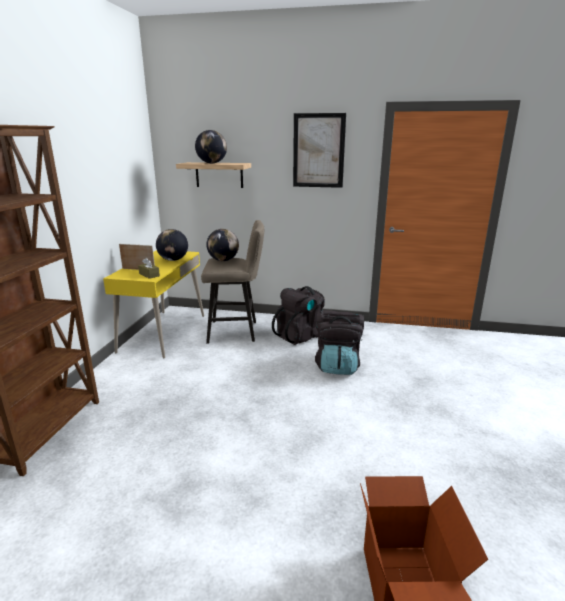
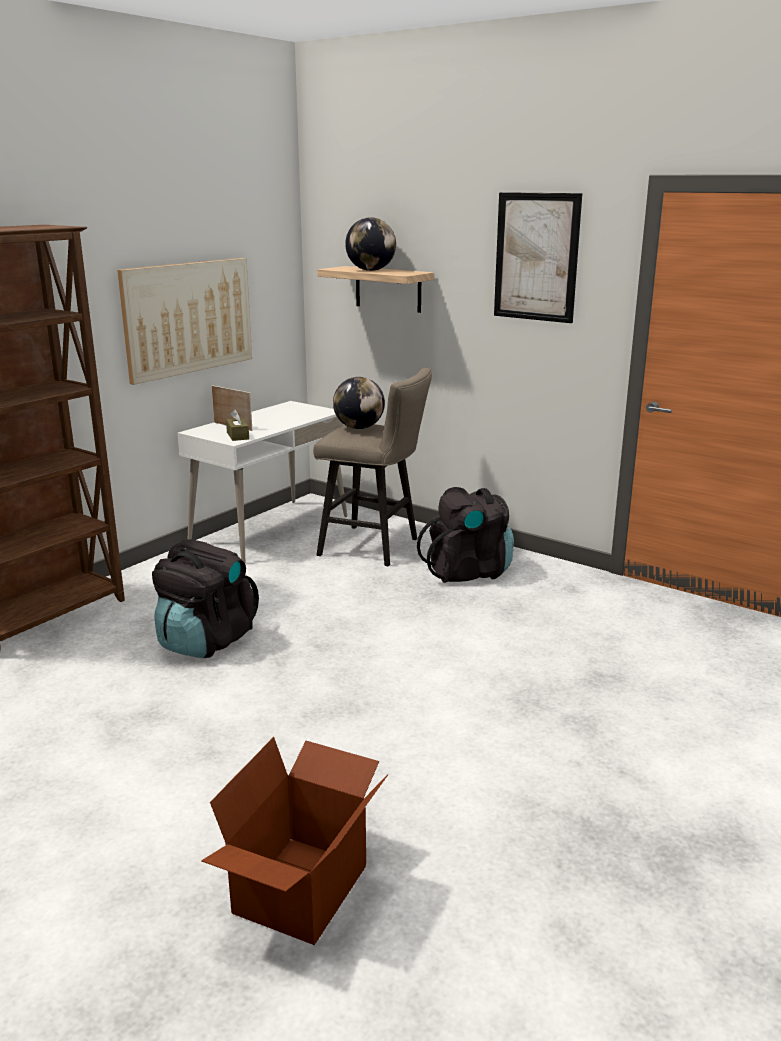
camera: 25 degrees right, 0 degrees up
(100, 198) = (188, 317): none -> picture
(163, 333) = (270, 530): yellow desk -> white desk
(173, 260) = (294, 418): globe -> none
(337, 365) = (483, 626): black backpack -> black backpack (206, 640)

